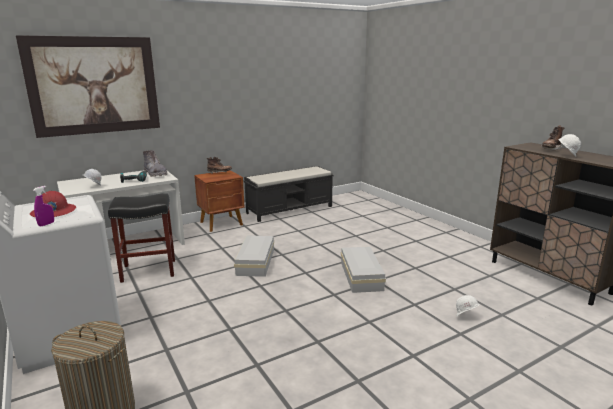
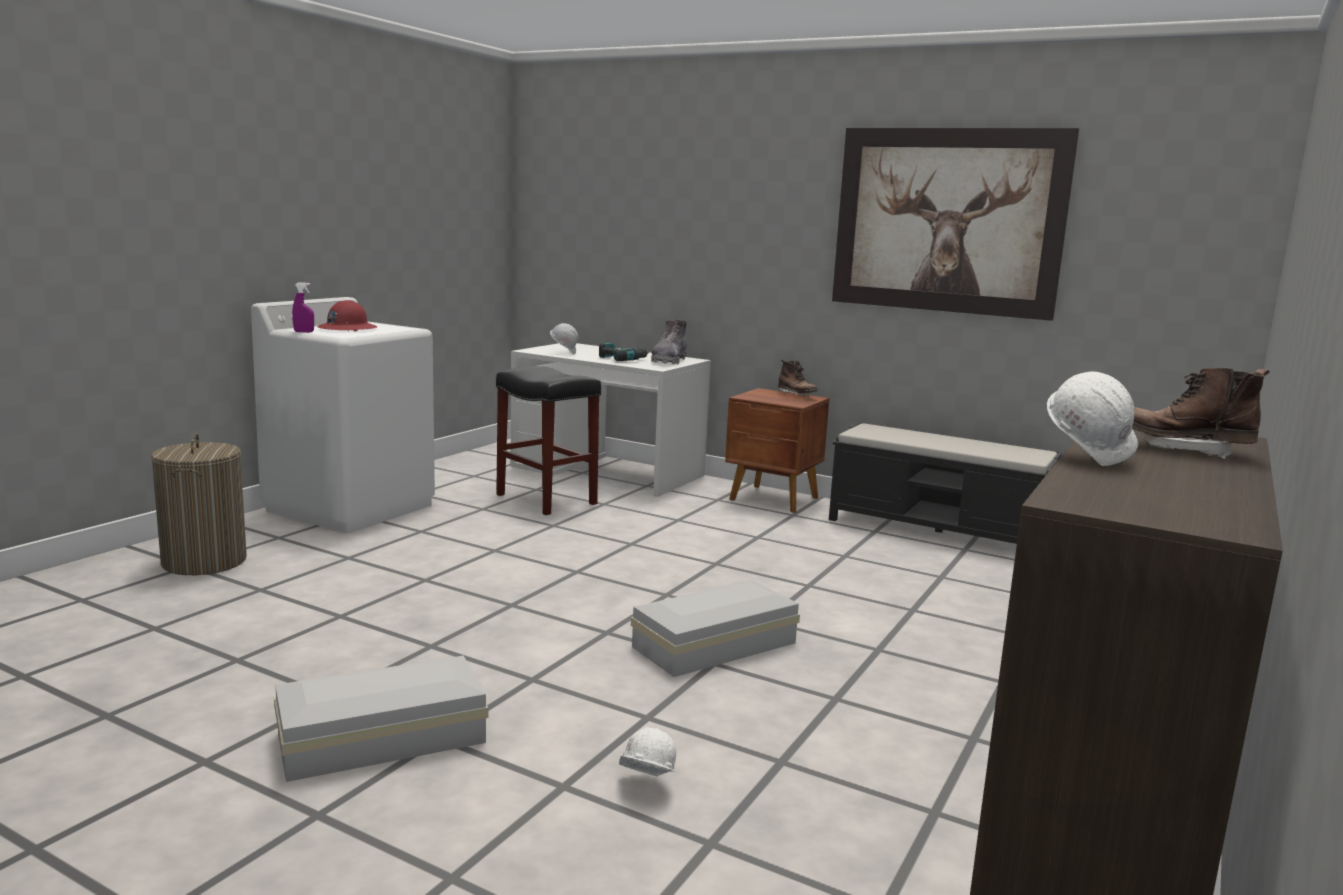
camera: 60 degrees right, 5 degrees down
(94, 85) = (635, 201): picture -> picture (947, 221)
(256, 262) = (660, 552): white storage box -> white storage box (385, 738)

